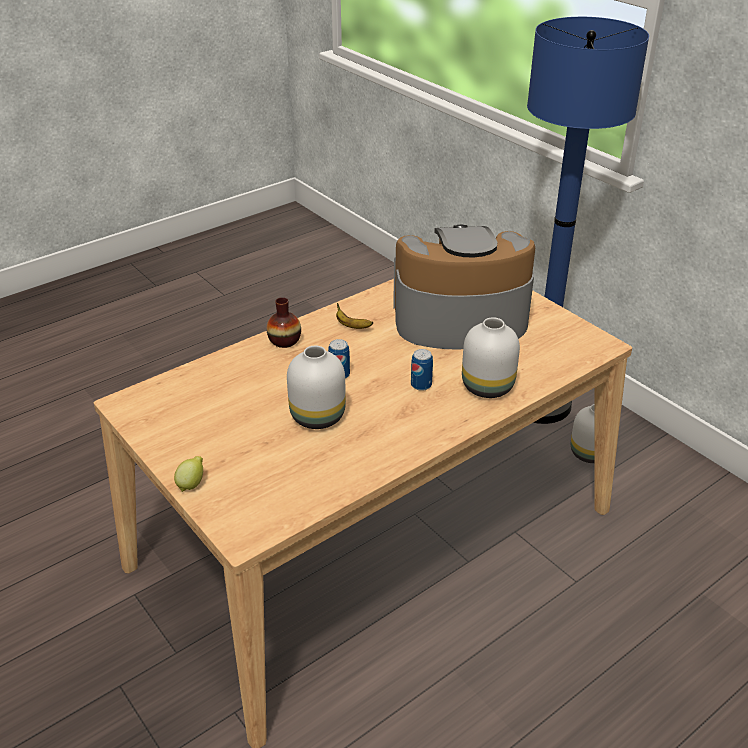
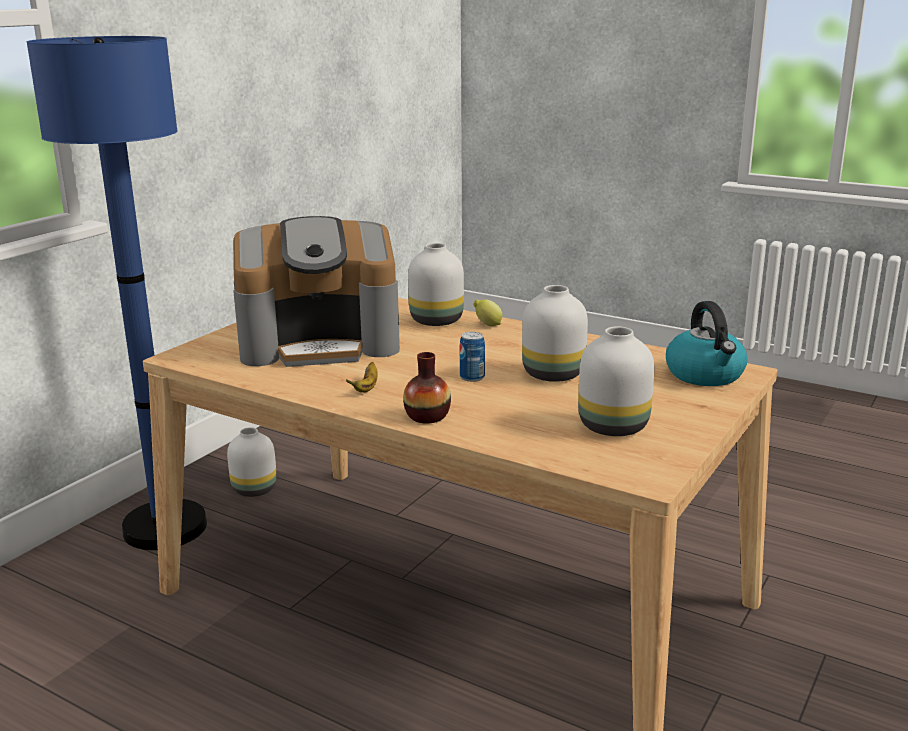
camera: 110 degrees left, 15 degrees down
(191, 484) = (718, 406): lemon -> lemon (487, 325)
(205, 415) = (612, 426): none -> white vase
(254, 506) = (705, 375): none -> kettle
(421, 385) = (457, 343): can -> none
(459, 320) = (320, 343): coffee machine -> coffee machine turned 75 degrees counterclockwise

